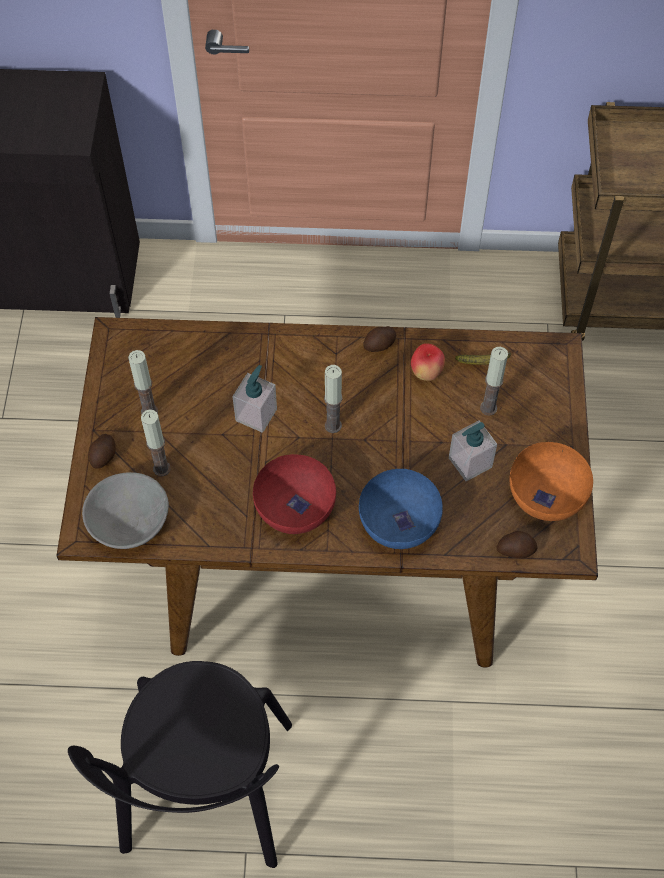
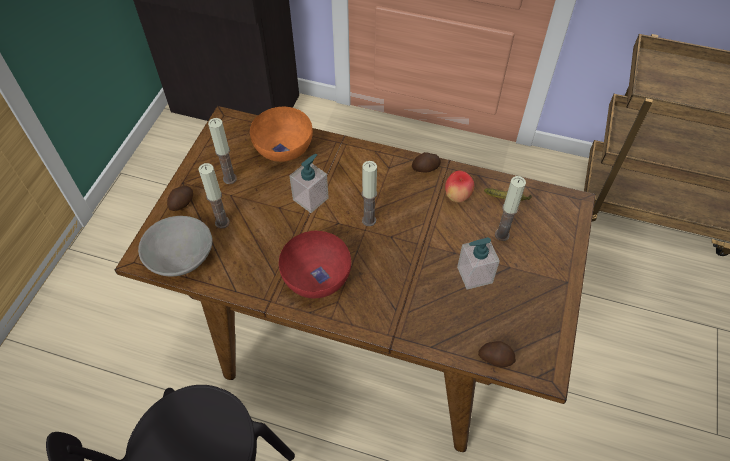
camera: 15 degrees right, 5 degrees down
(398, 521) = (399, 309): blue bowl -> none
(547, 495) = (536, 317): orange bowl -> orange bowl (284, 148)

